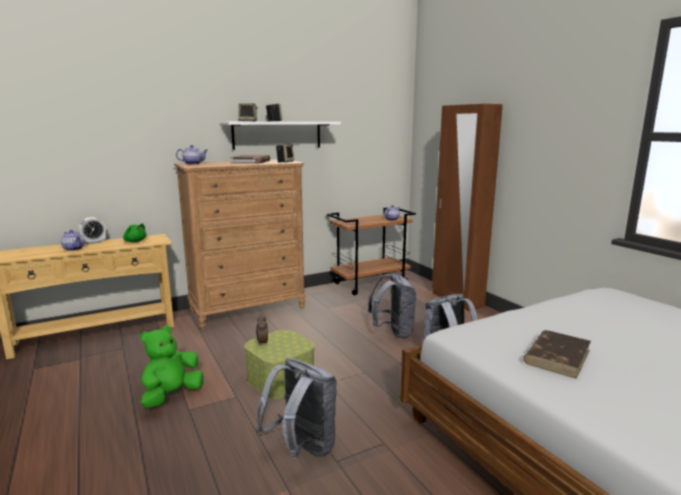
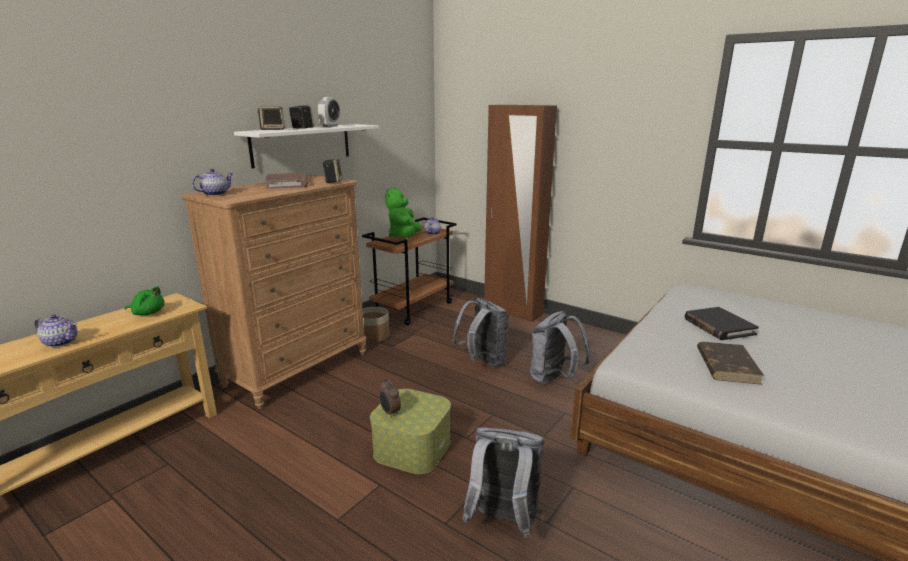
camera: 25 degrees left, 5 degrees up
(93, 242) = (80, 325): alarm clock -> alarm clock (330, 126)
(171, 396) = (299, 509): green plush toy -> green plush toy (404, 237)
(321, 298) = (374, 336): none -> planter
(594, 325) = (718, 326): none -> black book

